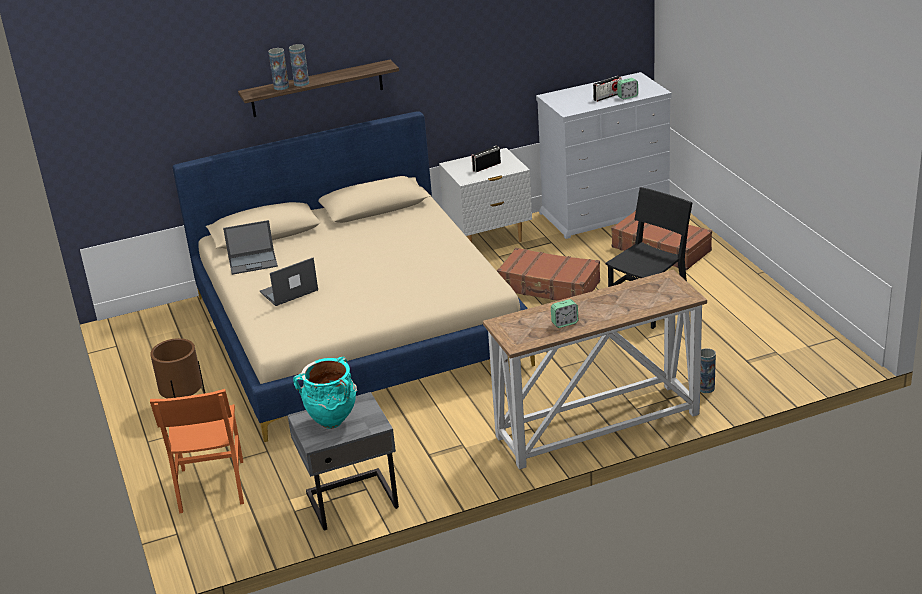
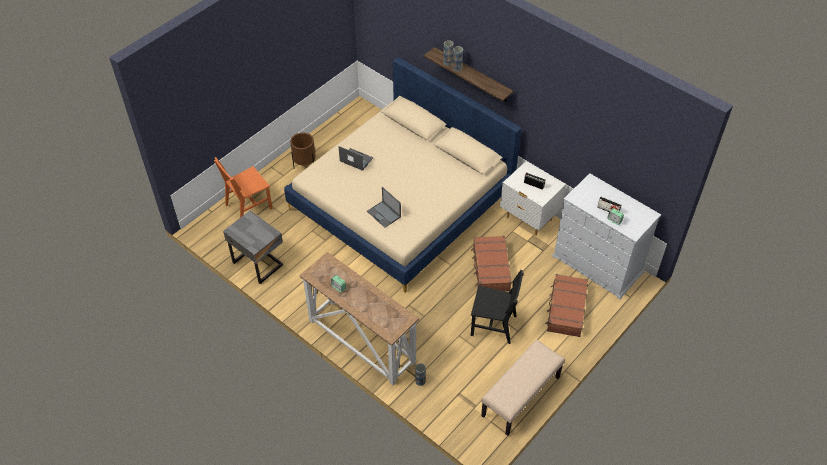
camera: 60 degrees right, 20 degrees up
(253, 262) = (380, 132): laptop -> laptop (384, 214)
(333, 422) = (250, 229): turquoise vase -> none
(780, 314) = (521, 397): none -> beige bench

